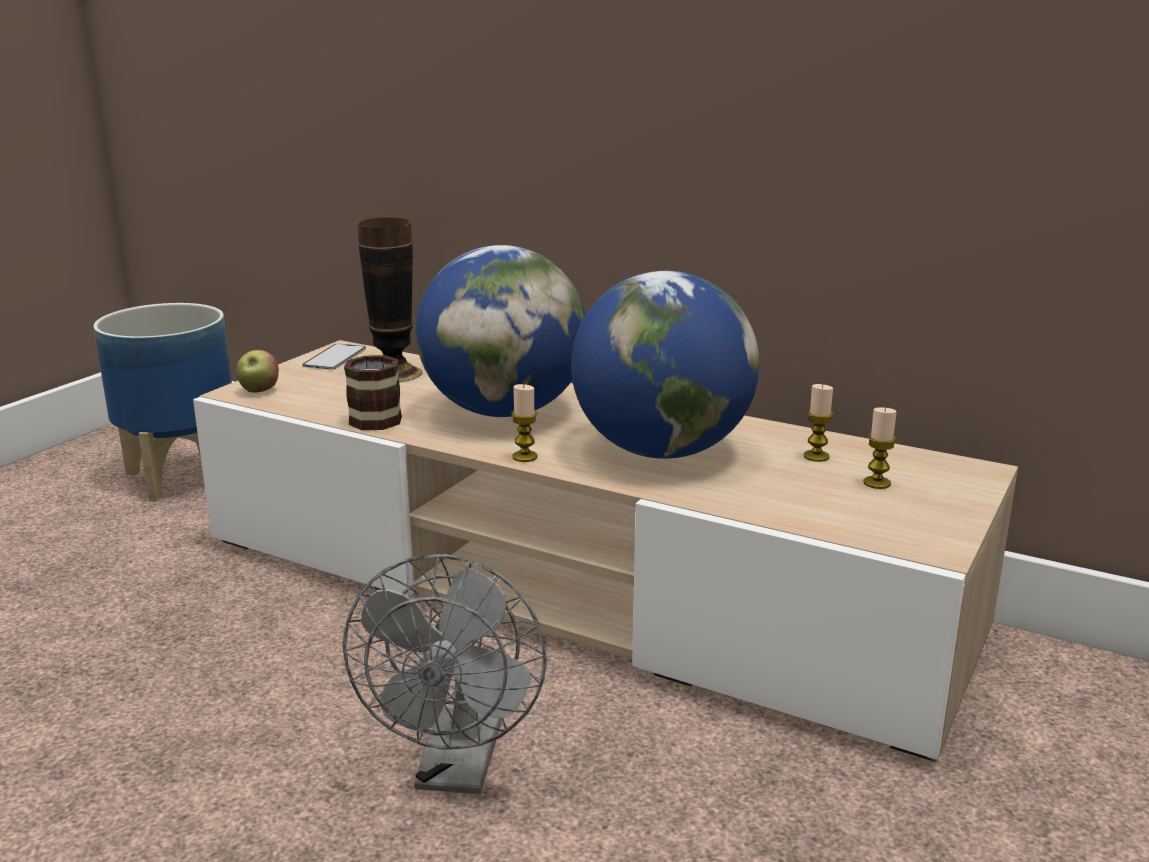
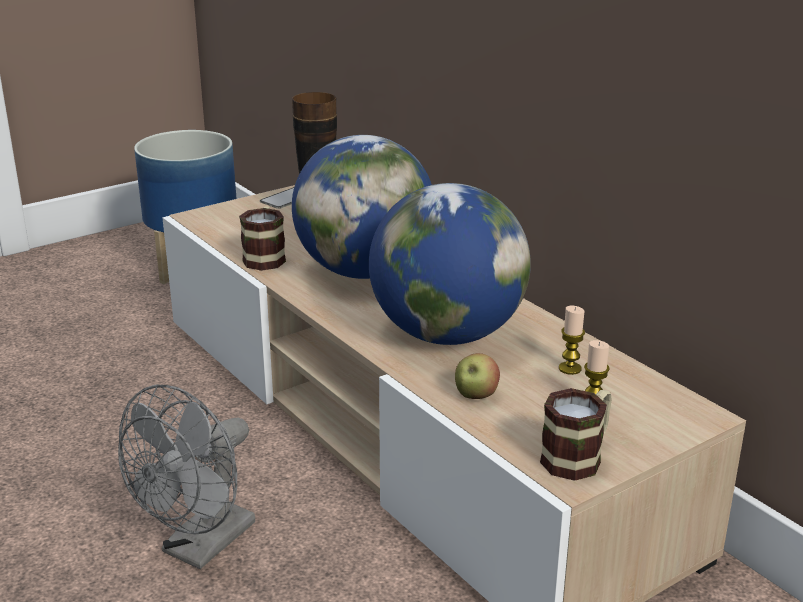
camera: 25 degrees right, 5 degrees up
(259, 391) = (210, 218): apple -> apple (475, 396)
(525, 457) = (337, 317): candle -> none
(918, 528) = (578, 456): none -> mug

